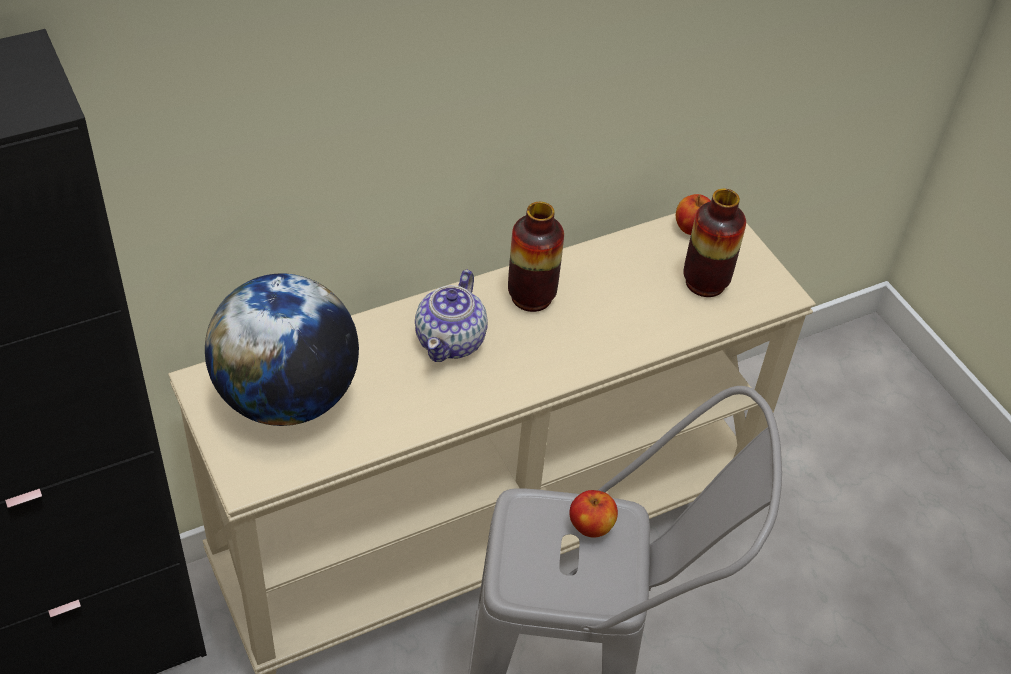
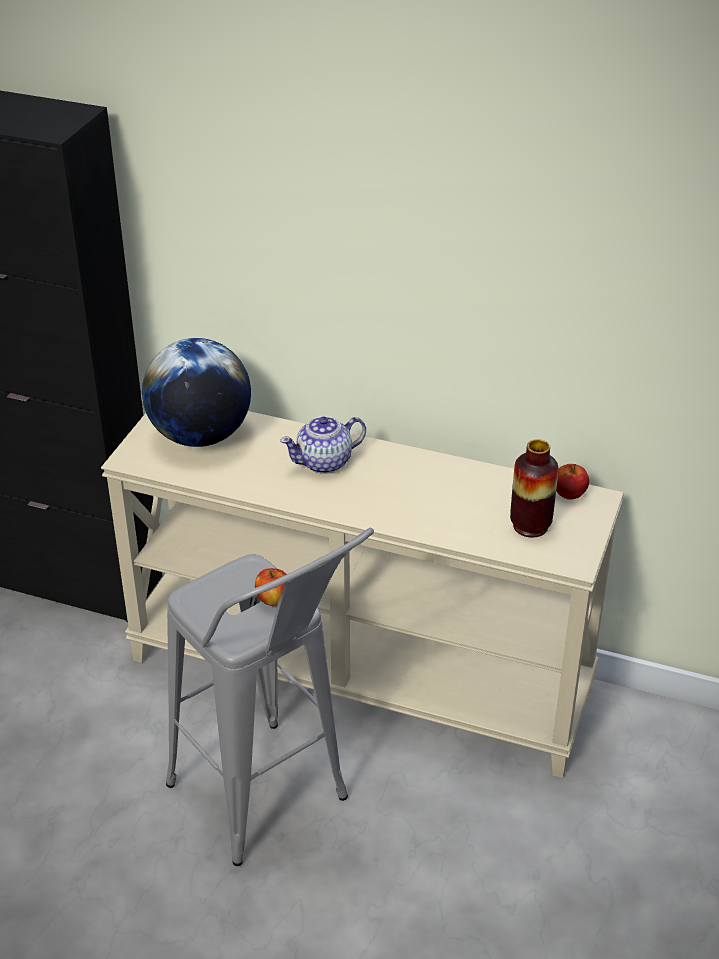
camera: 50 degrees right, 10 degrees down
(531, 297) = (405, 469): vase -> none

